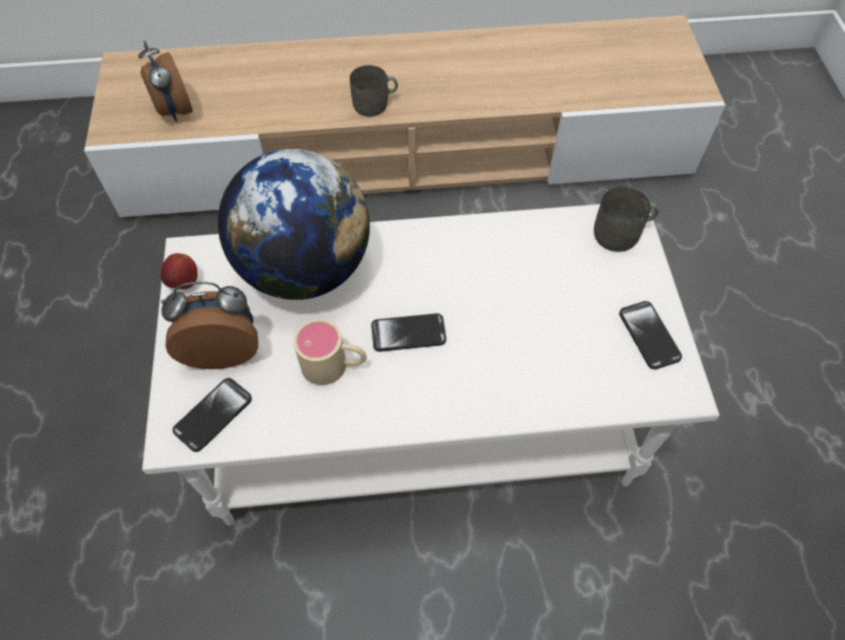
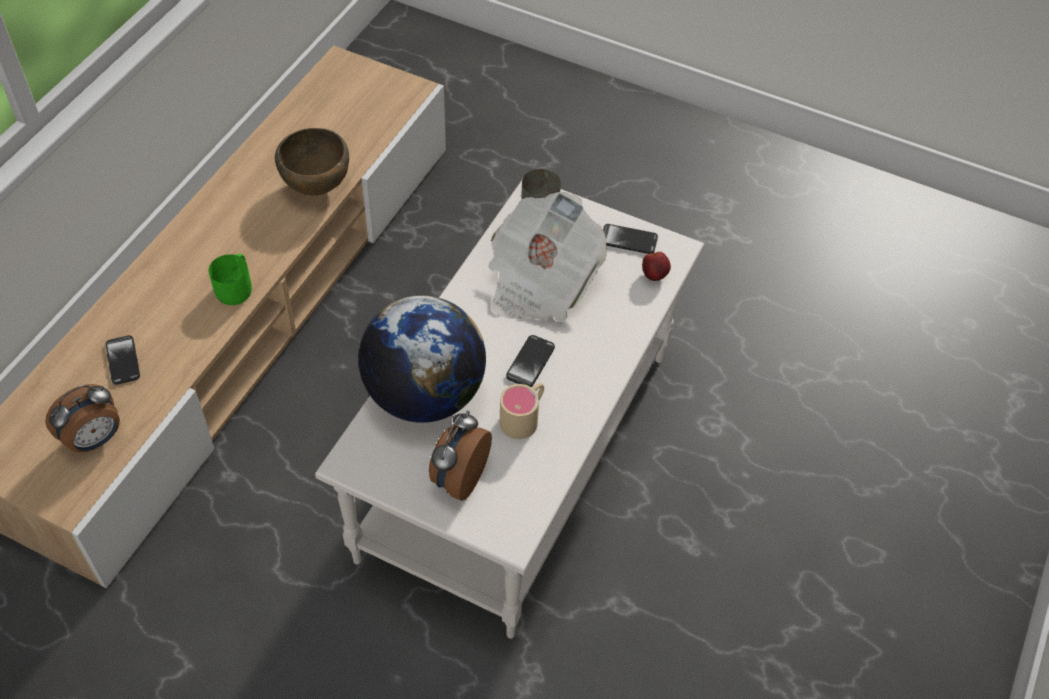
camera: 60 degrees left, 5 degrees down
(173, 111) = (95, 440): alarm clock -> alarm clock turned 45 degrees counterclockwise
(184, 282) = (374, 478): apple -> apple (655, 275)
(213, 415) = (511, 507): phone -> phone (123, 361)
(375, 104) = (236, 287): grey mug -> green mug
(520, 286) = (540, 281): none -> newspaper
(522, 92) = (317, 188): none -> brown bowl

